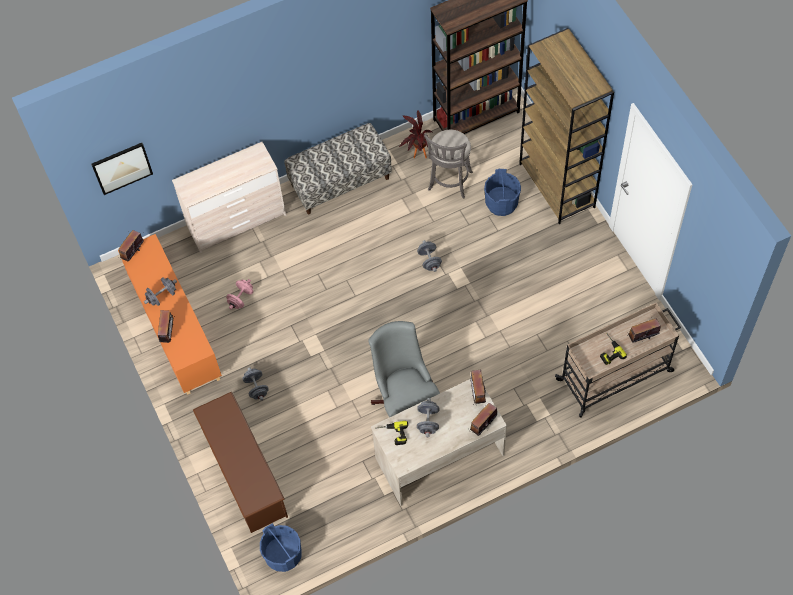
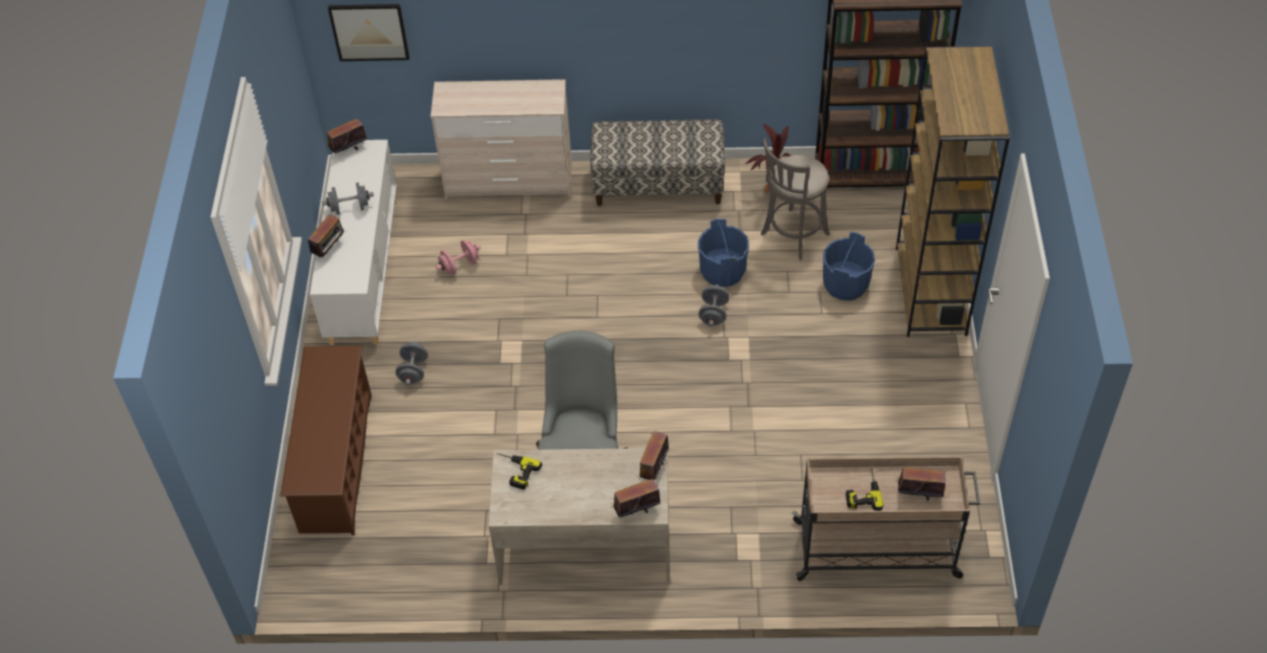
camera: 25 degrees right, 10 degrees down
(175, 329) = (363, 268): orange cabinet -> white cabinet
(283, 555) = (320, 577): blue bucket -> blue bucket (723, 271)
(428, 422) = (569, 476): grey dumbbell -> none

